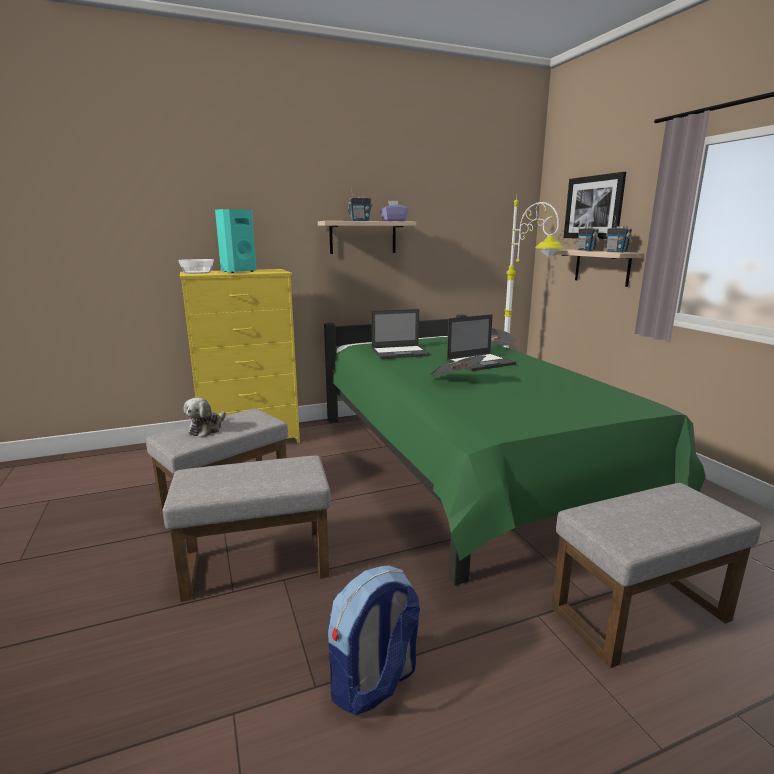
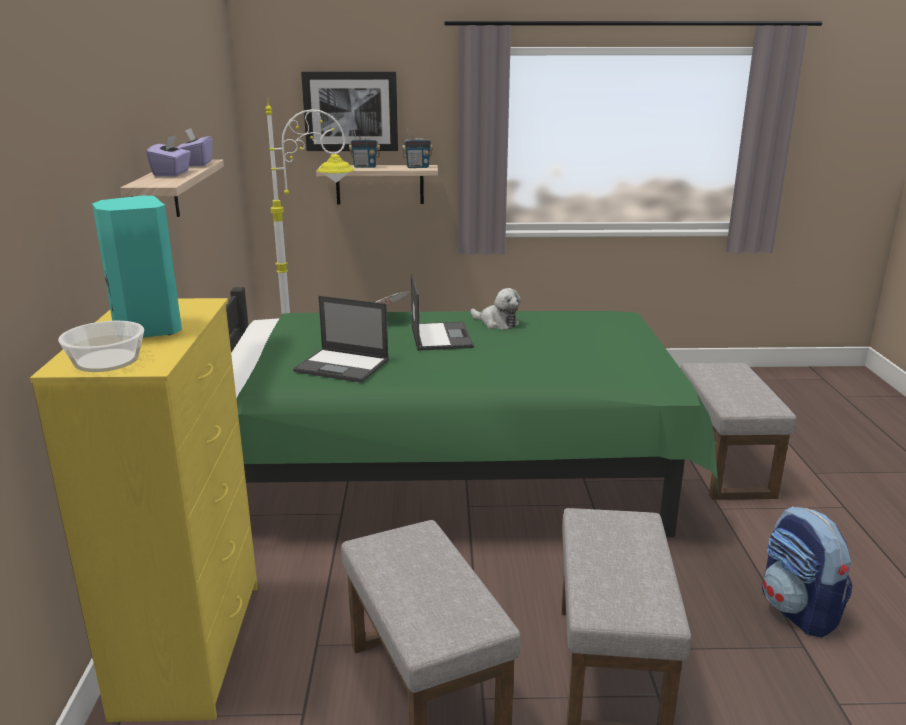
camera: 70 degrees left, 5 degrees up
(207, 429) = (420, 593): plush toy -> plush toy (497, 323)
(360, 220) = (172, 173): radio -> purple tissue box
(400, 352) = (343, 366): laptop -> laptop turned 105 degrees clockwise
(456, 380) = (505, 362): newspaper -> none

